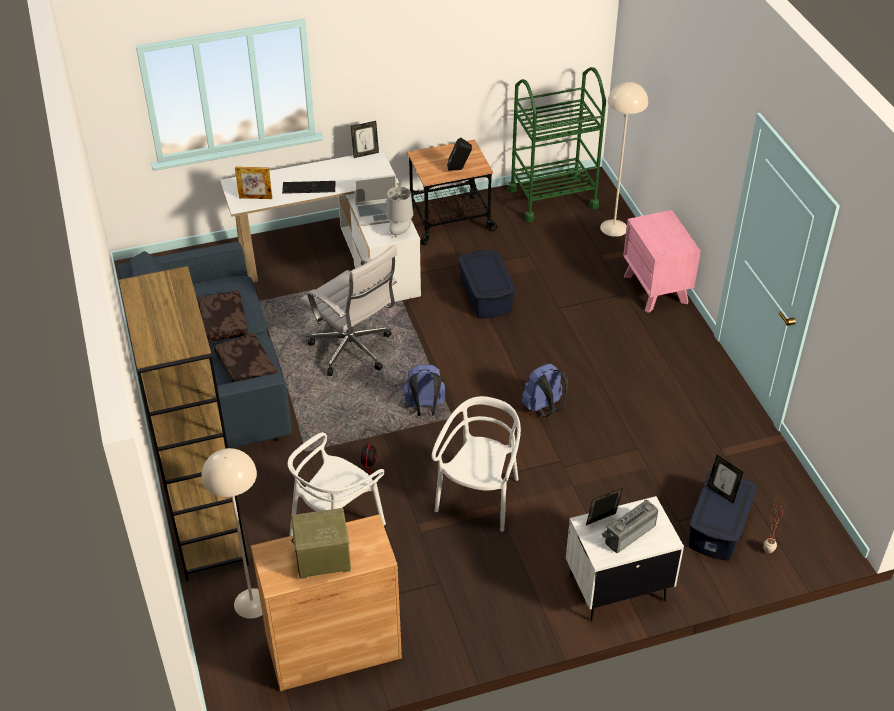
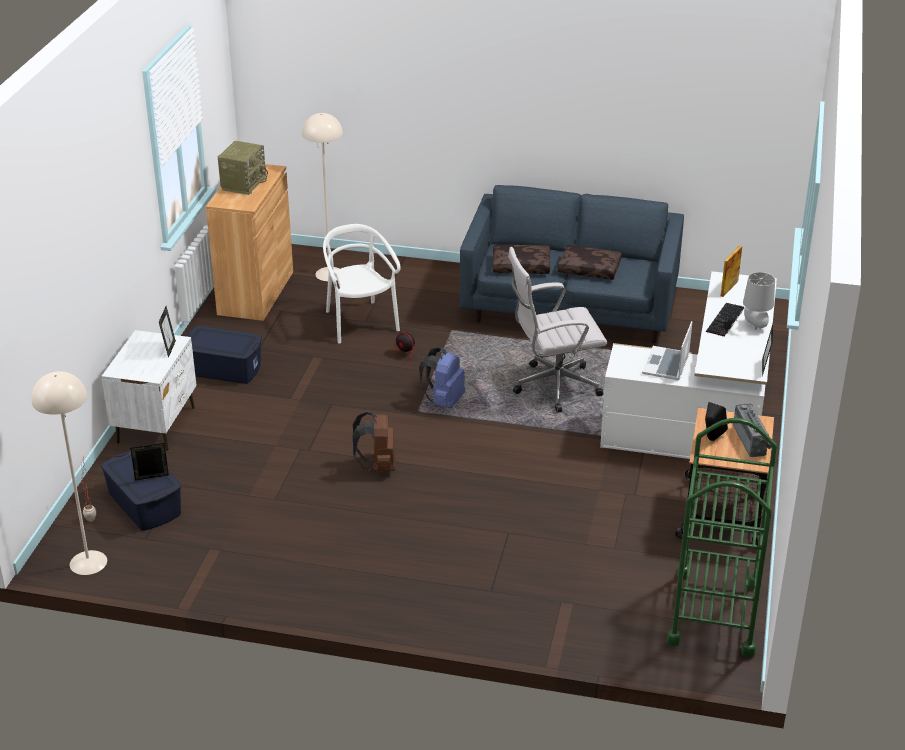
camera: 120 degrees right, 10 degrees down
(205, 525) = (419, 273): brown bookcase -> none
(400, 232) = (623, 367): grey table lamp -> grey table lamp (755, 326)
(479, 497) = (316, 394): white chair -> none
(485, 296) = (568, 490): blue storage box -> blue storage box (223, 368)
(544, 408) = (378, 465): blue backpack -> brown backpack
(614, 228) = (616, 639): beige floor lamp -> beige floor lamp (88, 562)
(628, 533) = (145, 356): radio -> radio (752, 440)
(656, 289) = (478, 619): pink nightstand -> none

